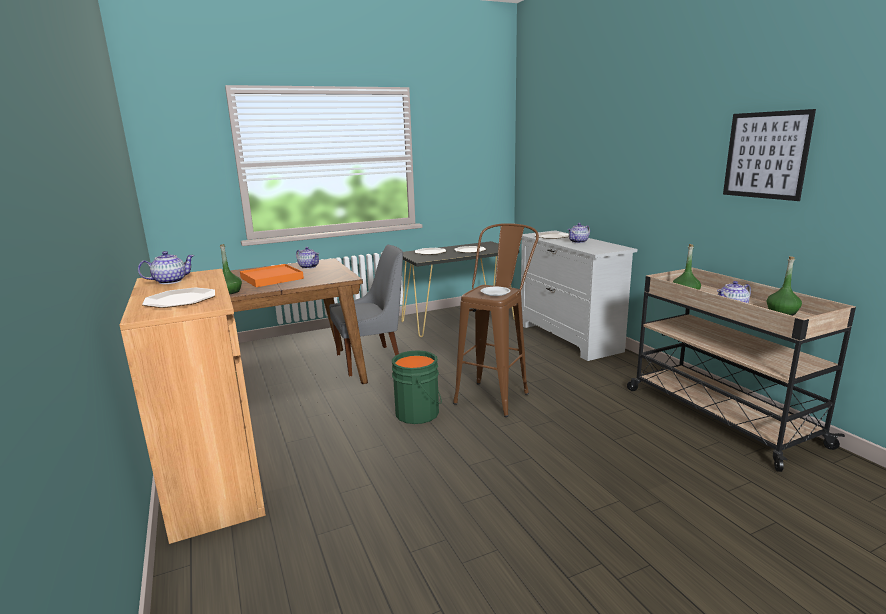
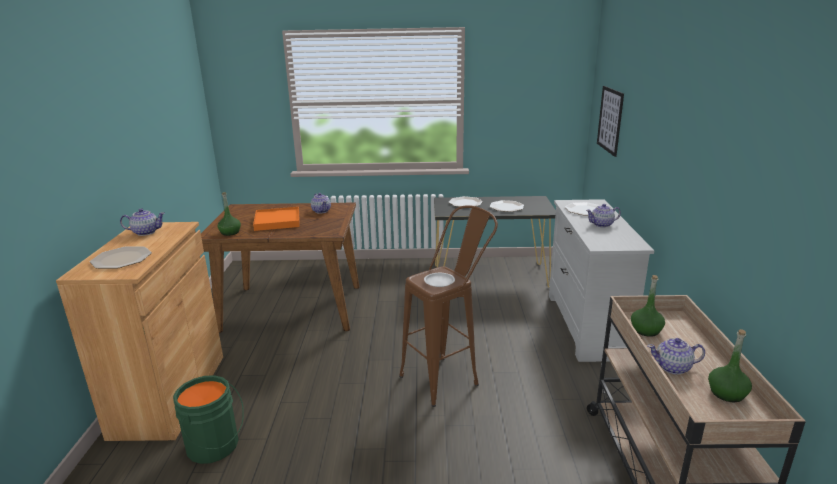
camera: 25 degrees right, 5 degrees up
(371, 360) = (373, 305): grey chair -> none
(419, 413) = (363, 377): green bucket -> green bucket (215, 446)
(766, 155) = (768, 184): picture -> picture (610, 120)

